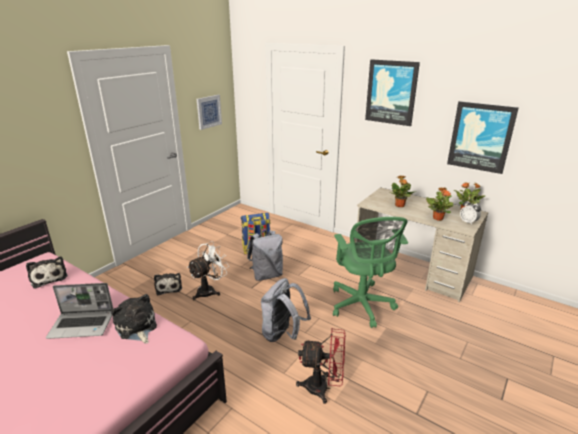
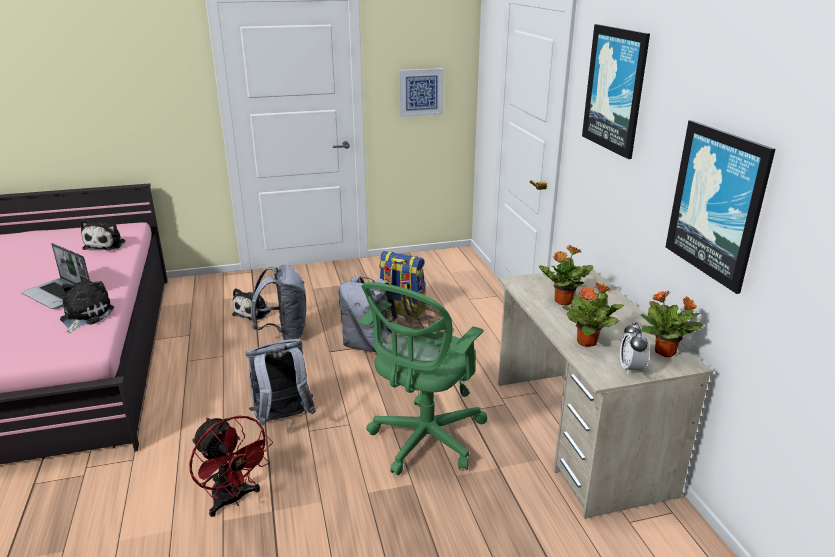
camera: 40 degrees right, 0 degrees up
(209, 290) = (284, 334): white fan -> grey backpack

